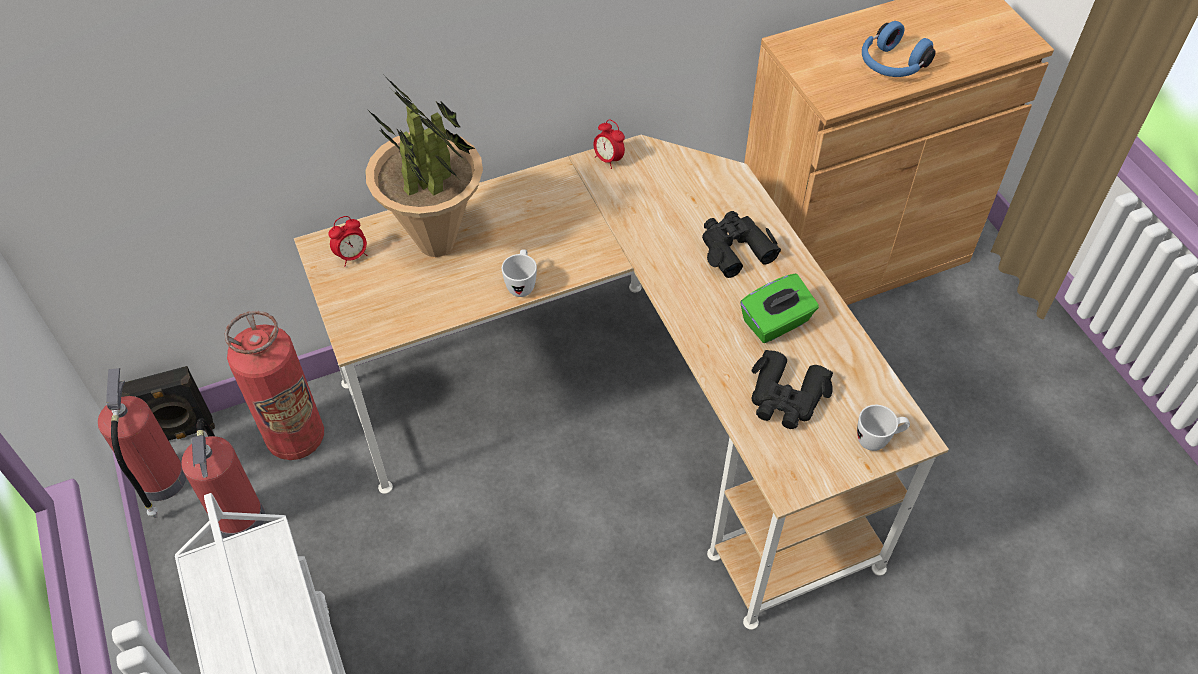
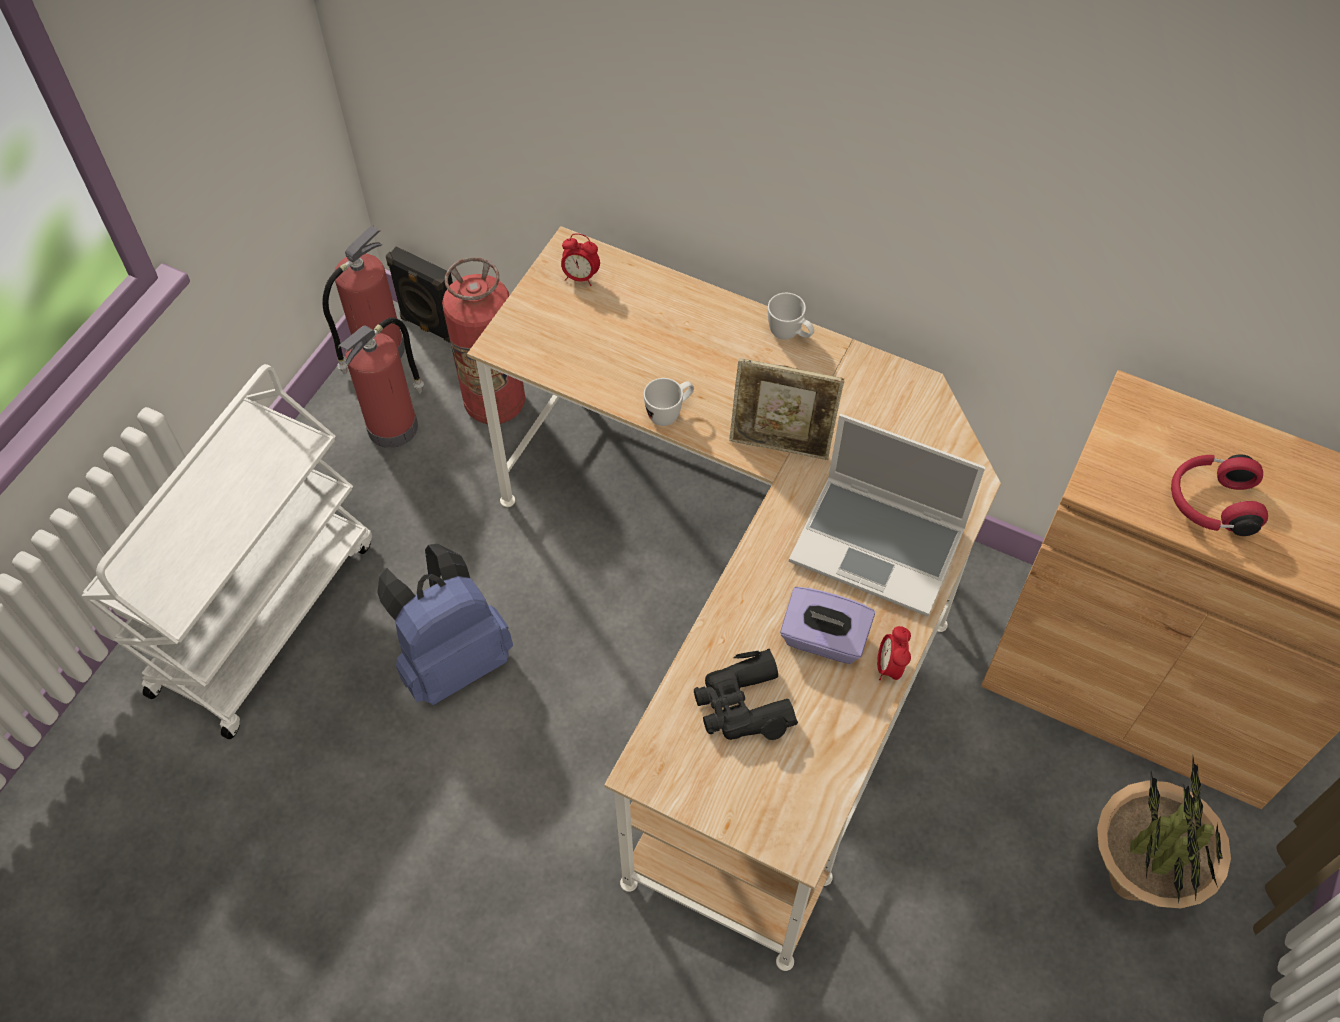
camera: 50 degrees right, 5 degrees up
(437, 244) = (652, 322): potted plant -> potted plant (1130, 882)
(477, 615) = (452, 659): none -> blue backpack
(608, 159) = (881, 371): alarm clock -> alarm clock (890, 667)
(610, 245) = (780, 445): none -> picture frame
(734, 248) = (880, 545): black binoculars -> laptop
(776, 323) = (823, 639): green tissue box -> purple tissue box
(878, 440) = (766, 816): white mug -> white mug (790, 335)
(891, 65) = (1210, 504): blue headphones -> red headphones

